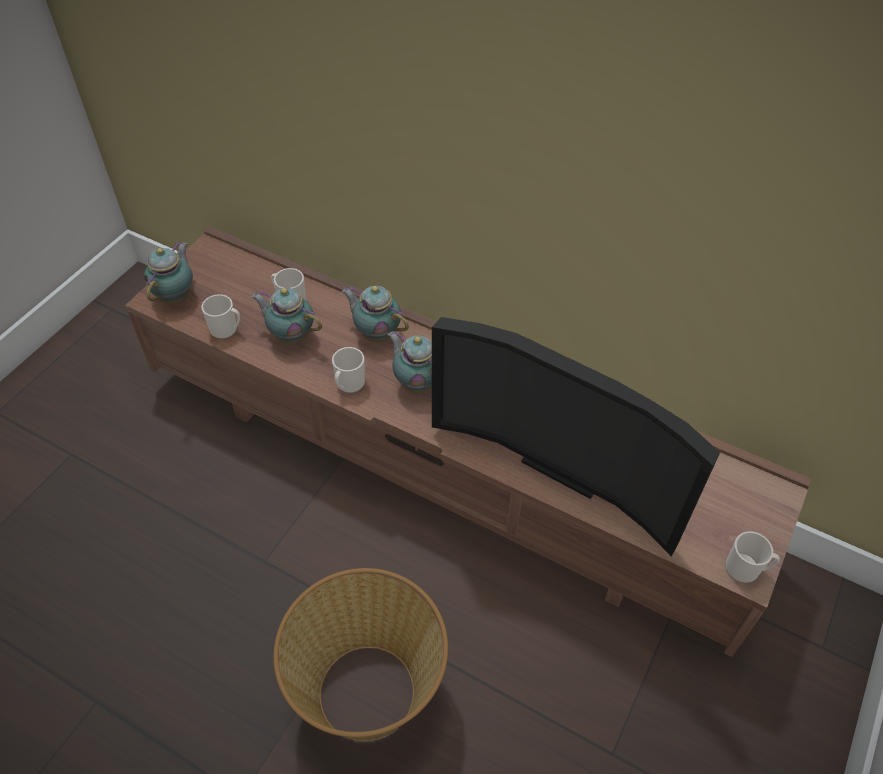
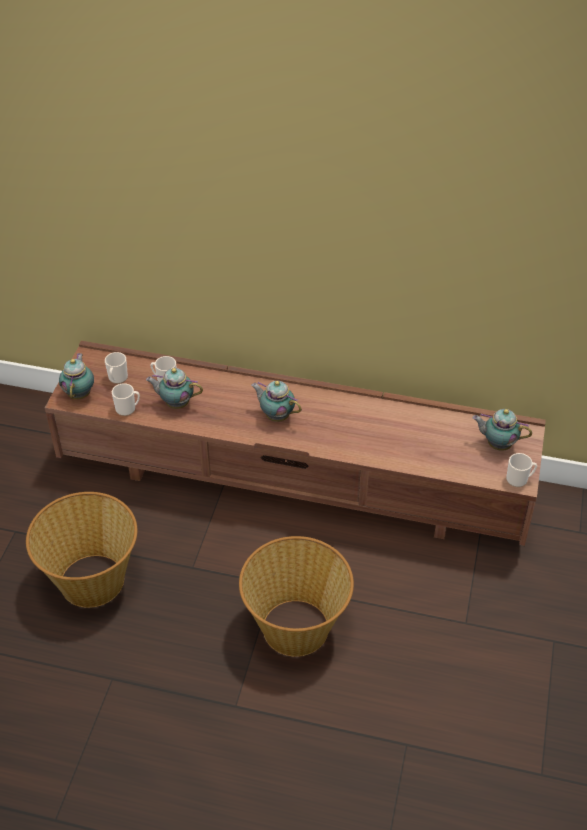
camera: 15 degrees left, 5 degrees down
(132, 545) = (92, 579): none -> basket
(348, 385) = (230, 426): mug -> mug (117, 379)
(376, 333) = (235, 390): teapot -> teapot (497, 444)
(565, 463) = (391, 444): television -> none

